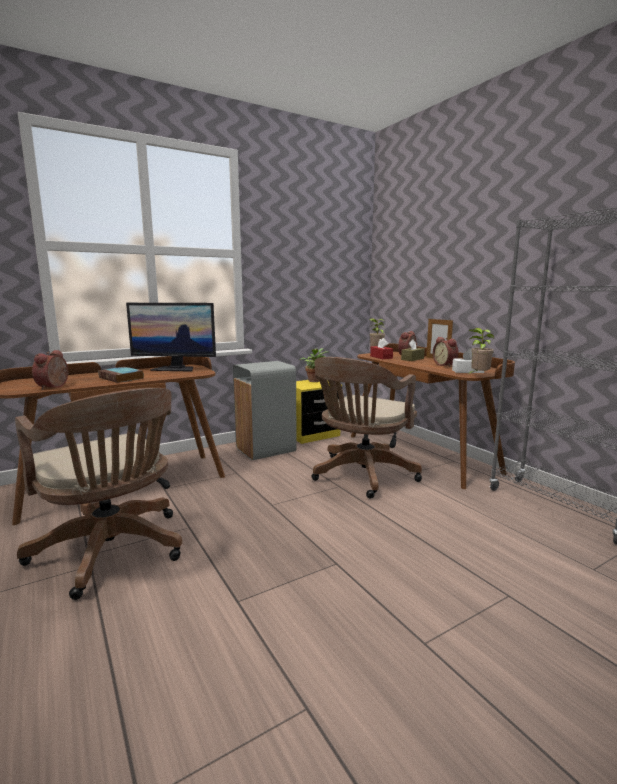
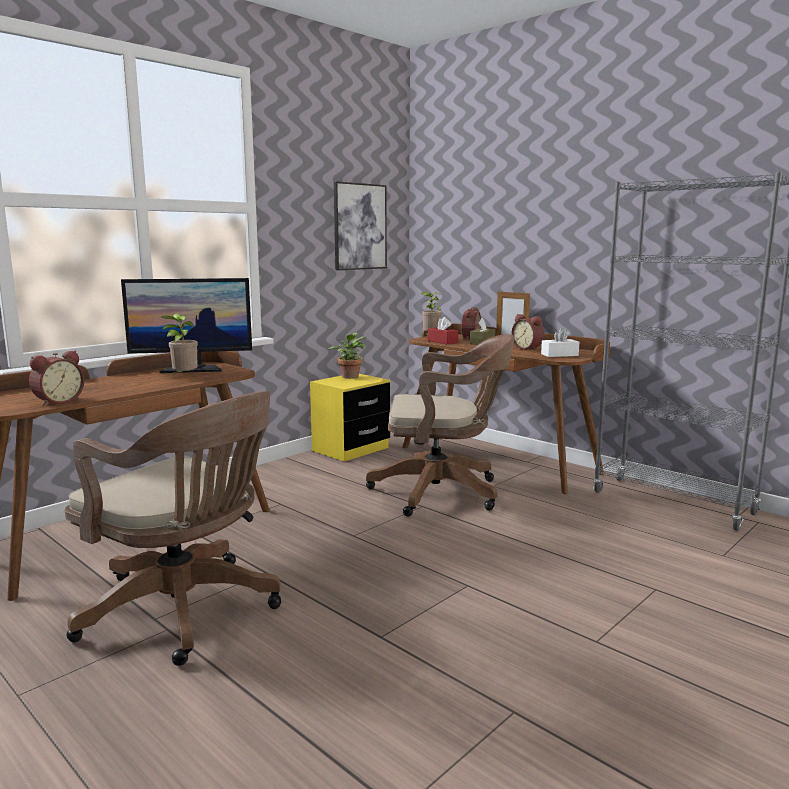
camera: 15 degrees left, 0 degrees up
(55, 387) = (58, 402): alarm clock -> alarm clock turned 135 degrees counterclockwise
(122, 378) = (137, 385): book -> none
(266, 450) = (302, 473): grey trash can -> none
(328, 269) = (360, 226): none -> picture
(361, 476) = (443, 492): brown office chair -> brown office chair turned 105 degrees counterclockwise
(478, 376) = (575, 359): potted plant -> potted plant (183, 378)

